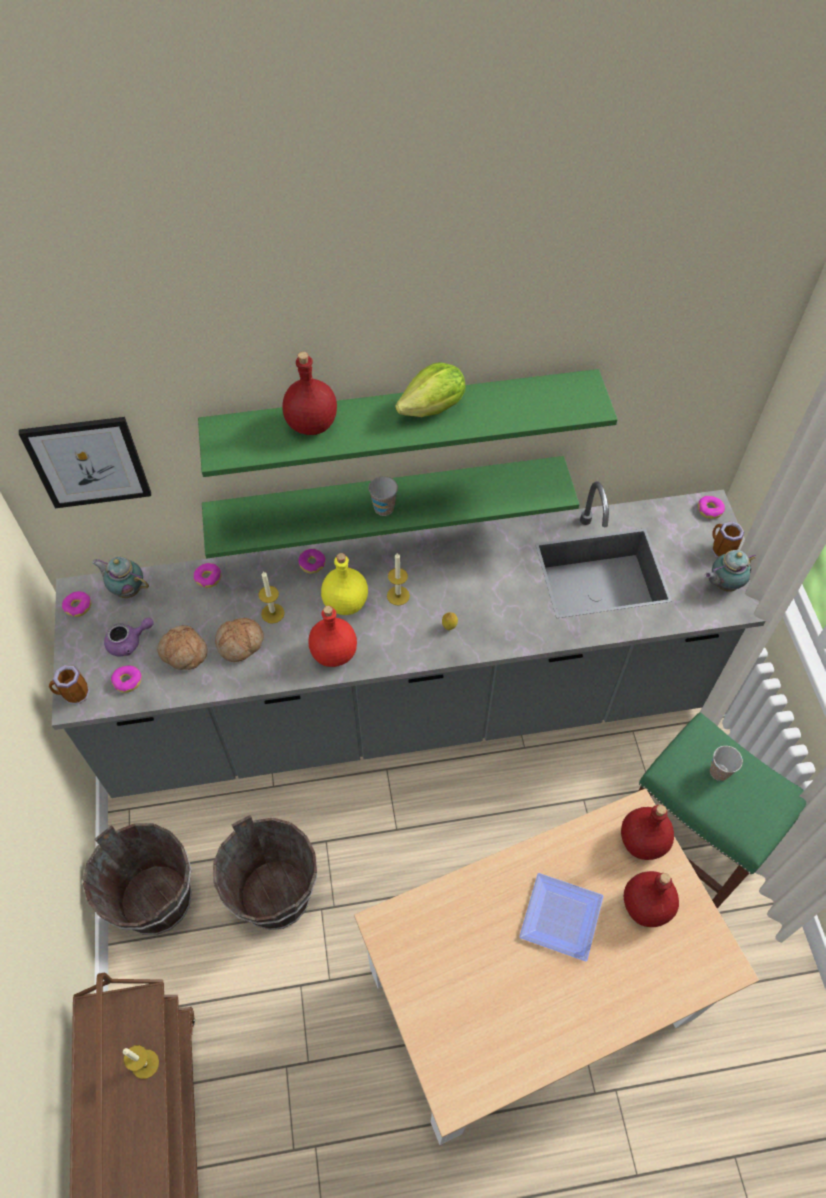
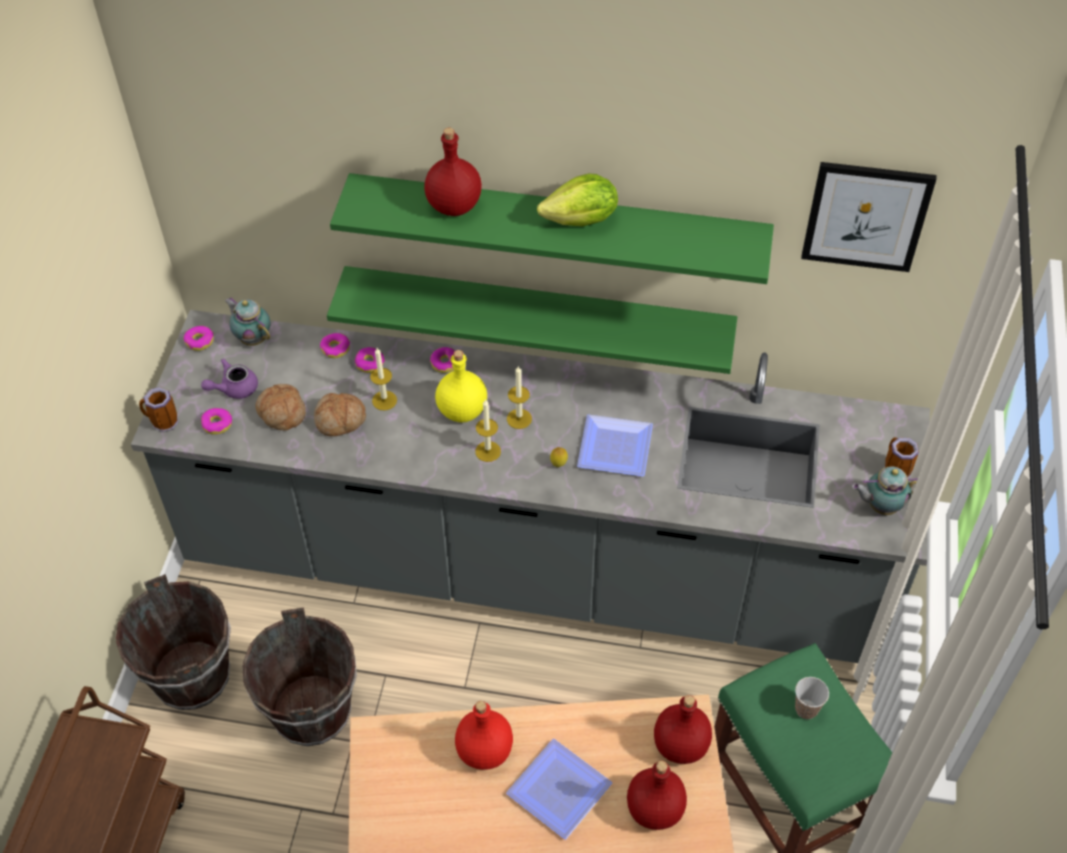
camera: 20 degrees right, 5 degrees down
(88, 462) = (238, 193): picture -> picture (866, 216)
(129, 642) = (234, 388): purple teapot -> purple teapot turned 150 degrees clockwise
(145, 1064) = (102, 795): candle -> candle (488, 451)
(333, 653) = (428, 456): red bottle -> red bottle (483, 750)
(384, 508) = (522, 319): cup -> none
(491, 596) = (617, 446): none -> plate
(710, 510) = (903, 425): donut -> donut (370, 363)

